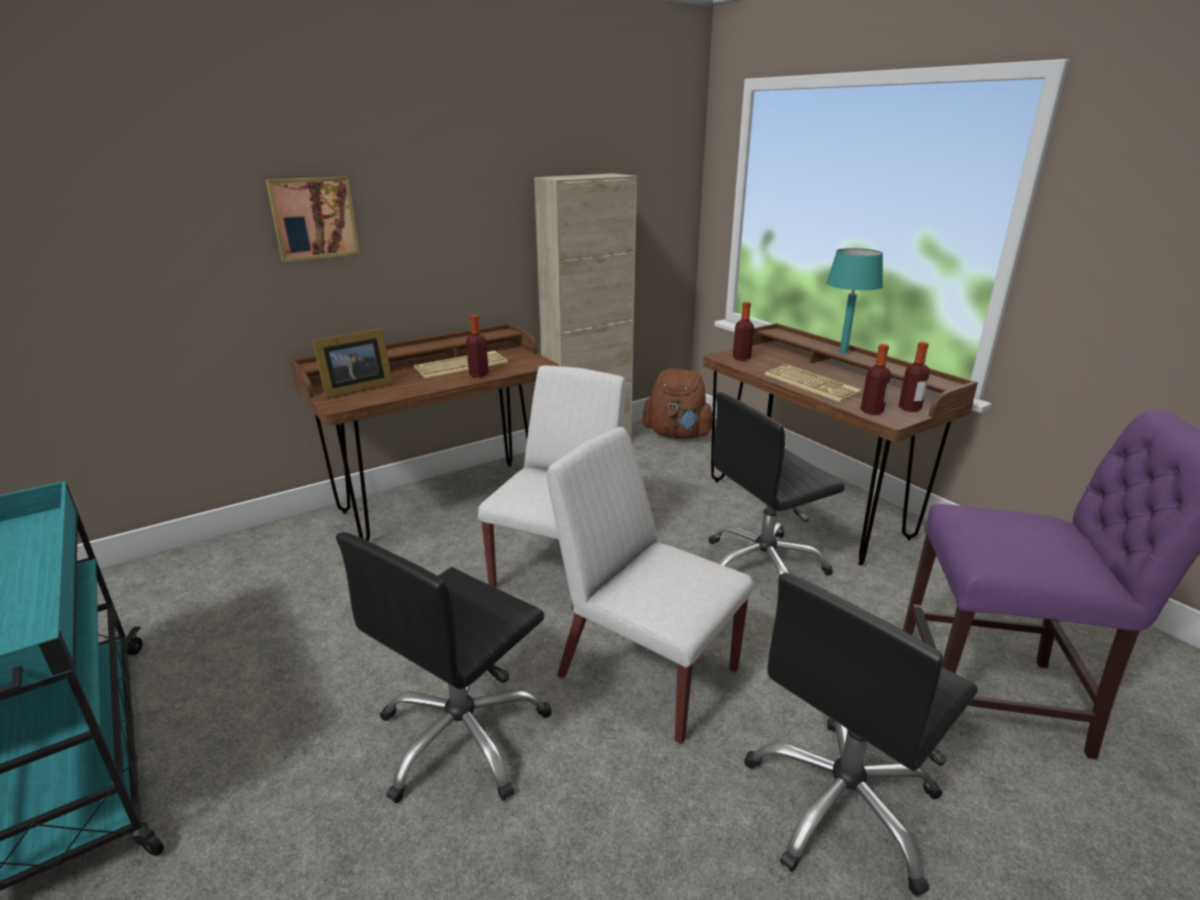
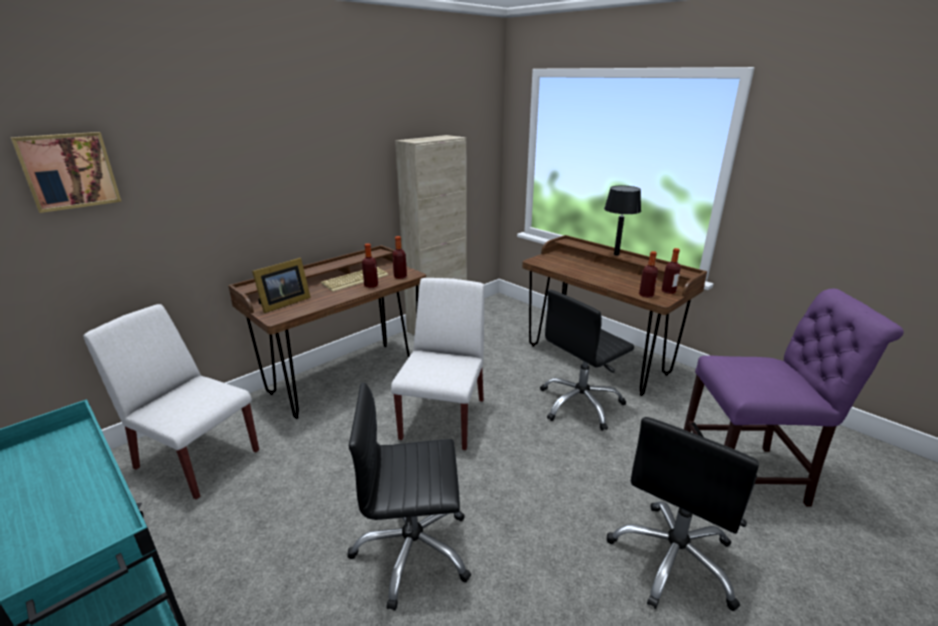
camera: 10 degrees left, 0 degrees up
(313, 218) = (242, 178): picture -> picture (68, 171)
(463, 737) = (413, 551): black office chair -> black office chair turned 60 degrees clockwise
(646, 672) = (524, 487): white chair -> white chair (196, 459)
(677, 434) = (497, 314): brown backpack -> none
(741, 358) = (548, 261): bottle -> bottle (400, 277)
(812, 384) = (602, 278): keyboard -> none
(843, 352) = (616, 254): turquoise table lamp -> black table lamp

